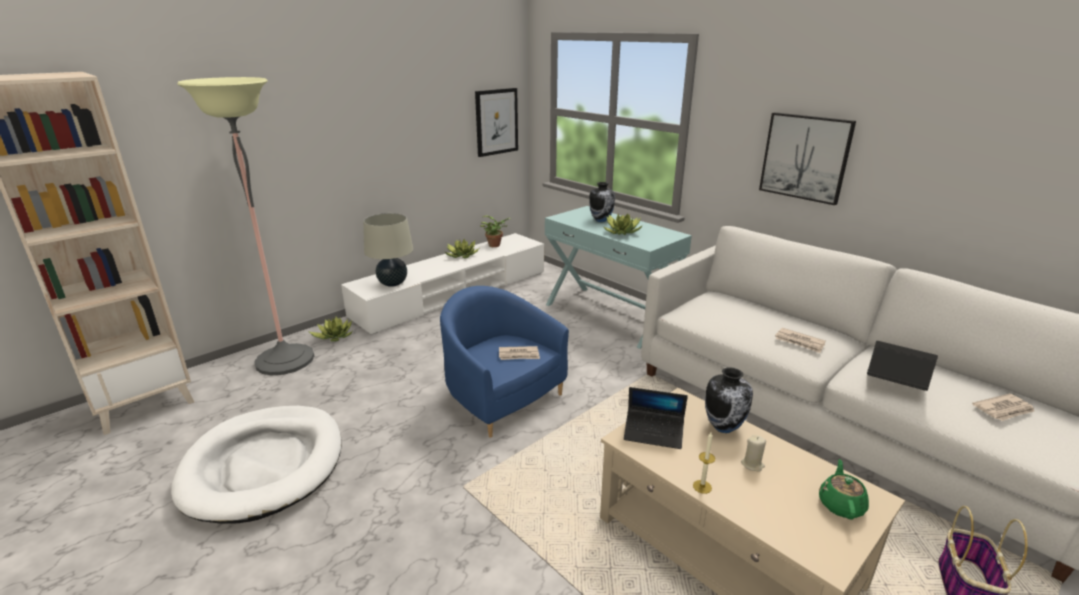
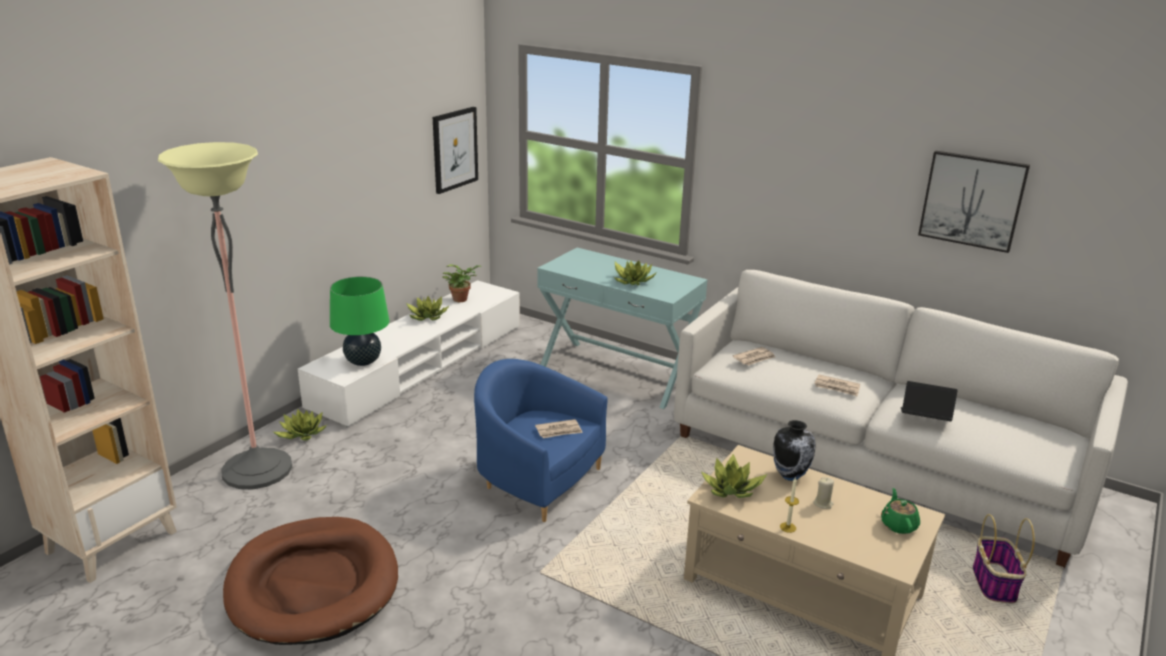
camera: 15 degrees left, 0 degrees up
(264, 465) = (313, 585): white dog bed -> brown dog bed
(392, 283) = (363, 361): beige table lamp -> green table lamp
(601, 220) = (603, 267): vase -> none
(653, 433) = (732, 489): laptop -> potted plant
(805, 157) = (820, 198): picture -> picture (972, 200)
(1004, 409) = (1011, 430): newspaper -> newspaper (754, 358)

